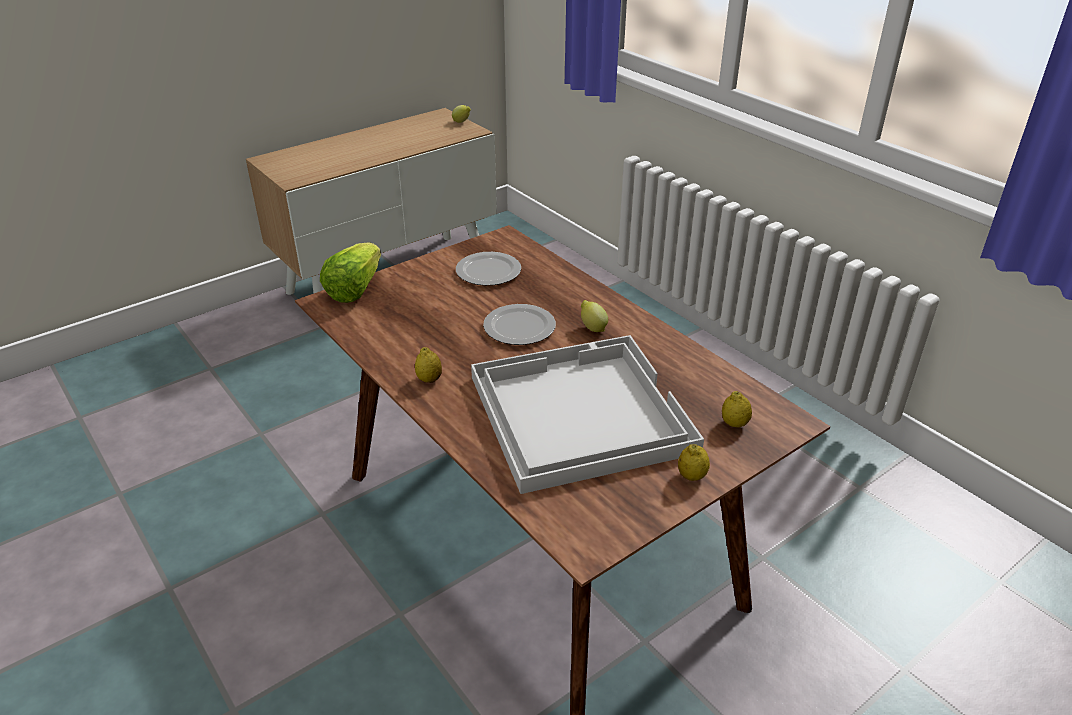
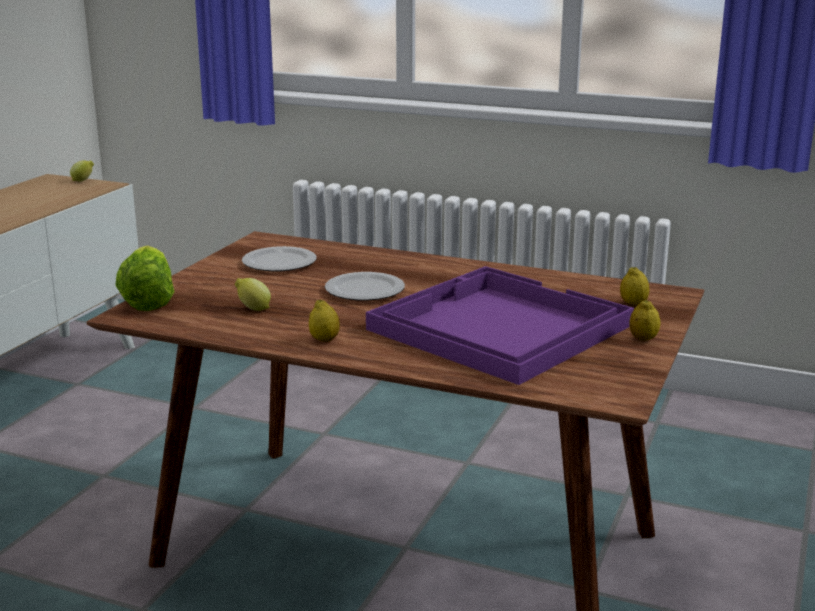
camera: 30 degrees left, 15 degrees down
(578, 412) = (496, 327): white tray -> purple tray
(592, 328) = (434, 277): lemon -> lemon (253, 309)

